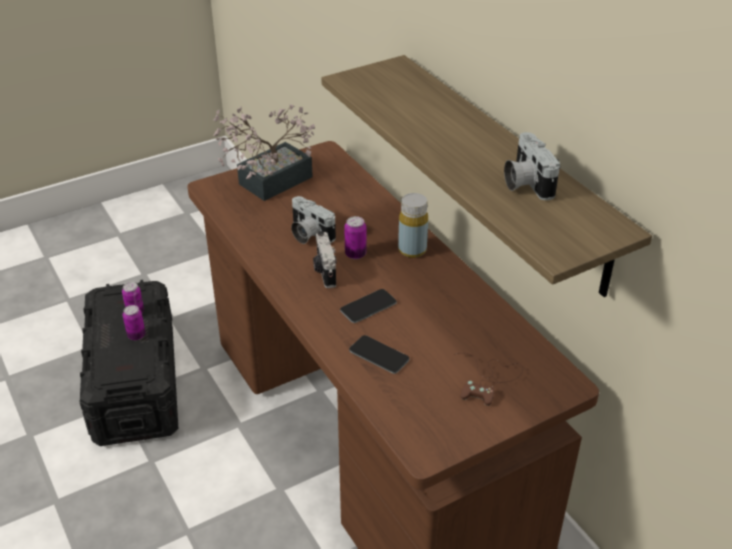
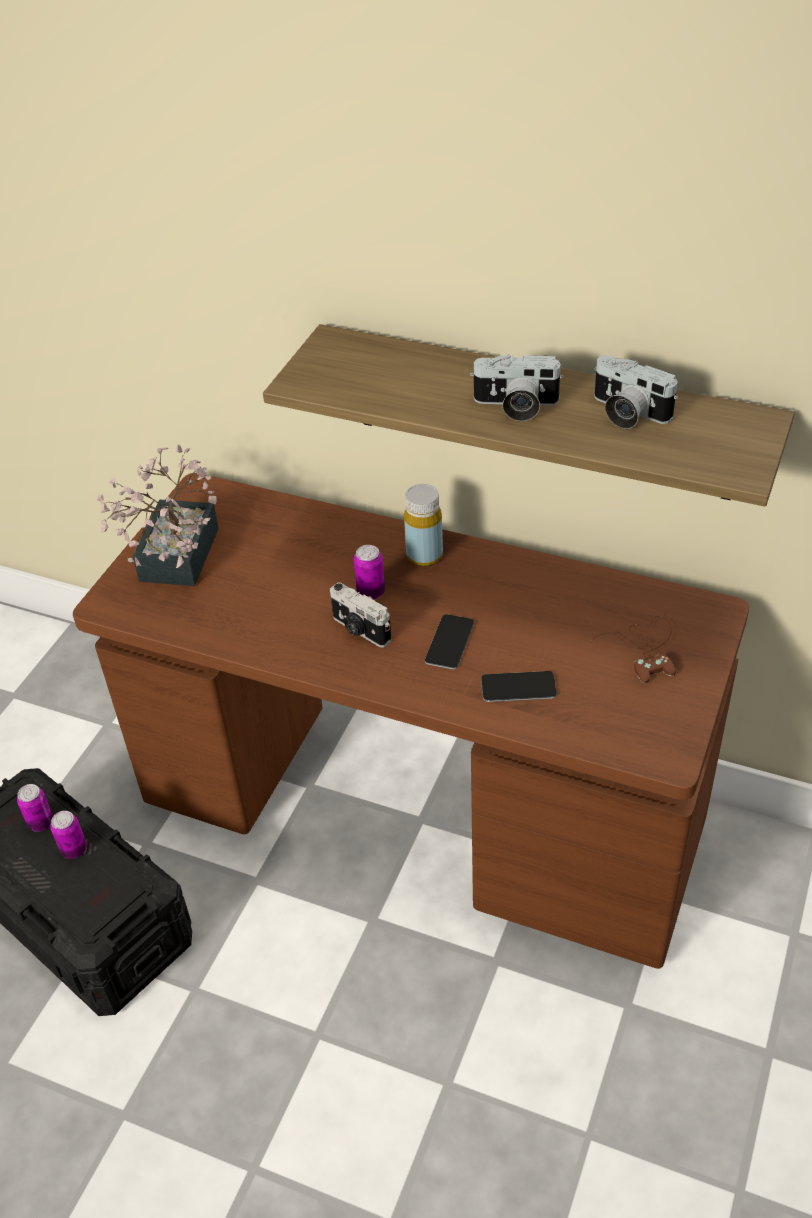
camera: 35 degrees left, 5 degrees up
(308, 234) = (292, 597): camera -> camera (515, 406)

